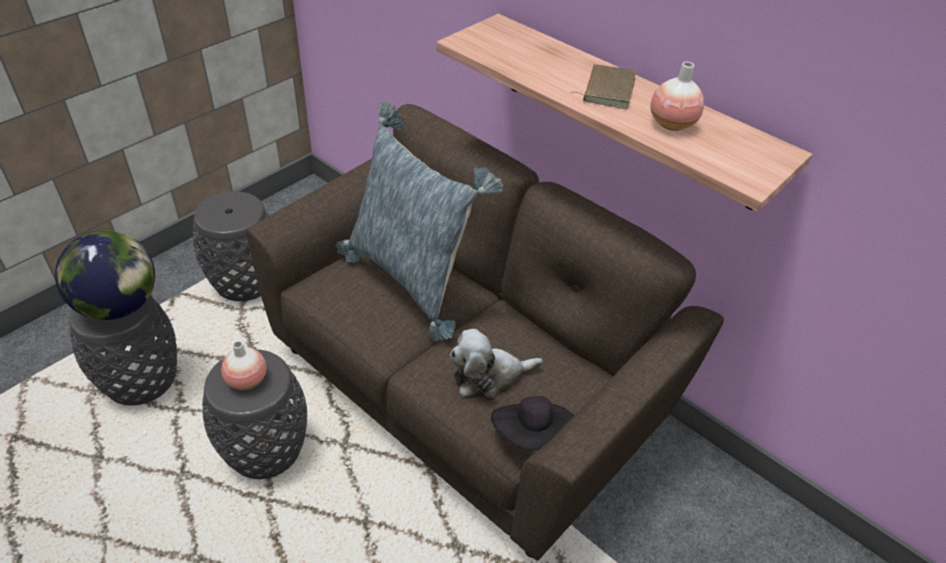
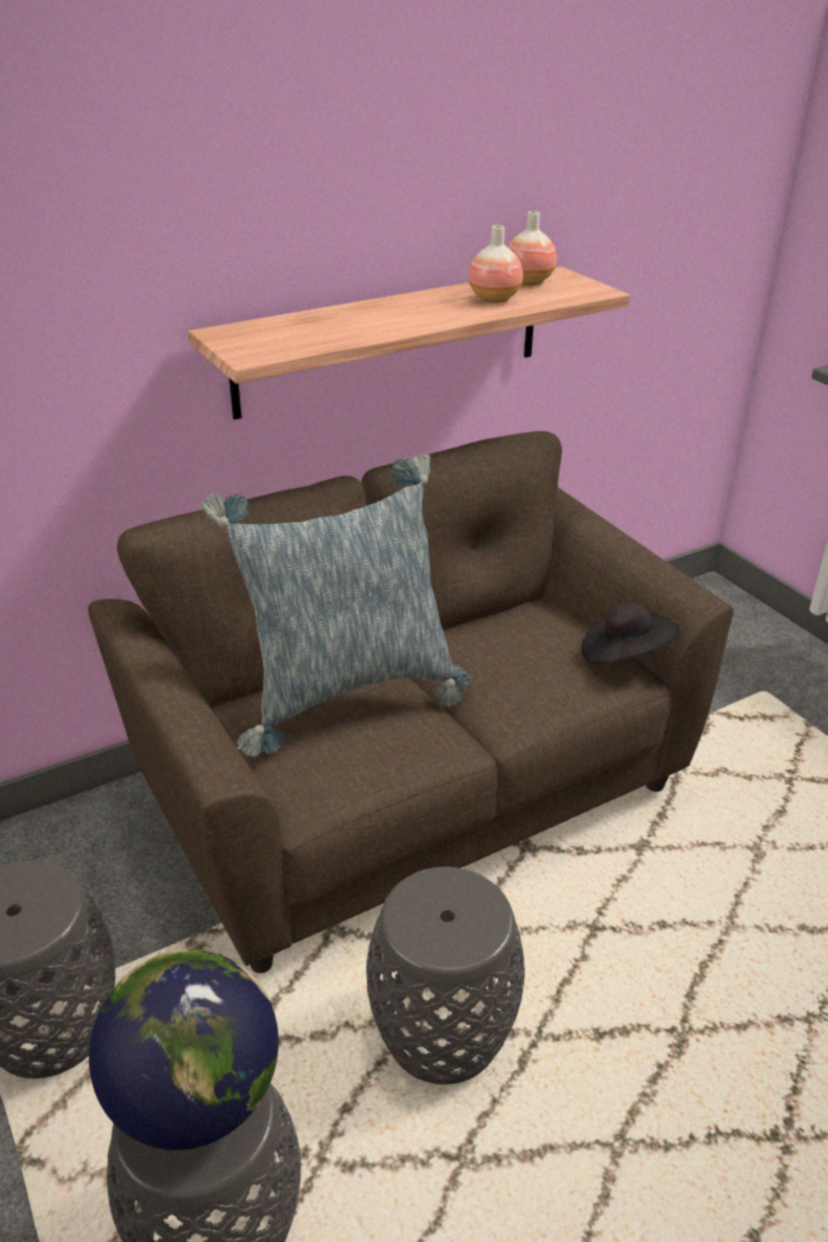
camera: 70 degrees left, 10 degrees down
(247, 380) = (447, 915): vase -> vase (528, 281)
(489, 377) = (535, 667): plush toy -> none
(606, 89) = (414, 310): brown book -> none

